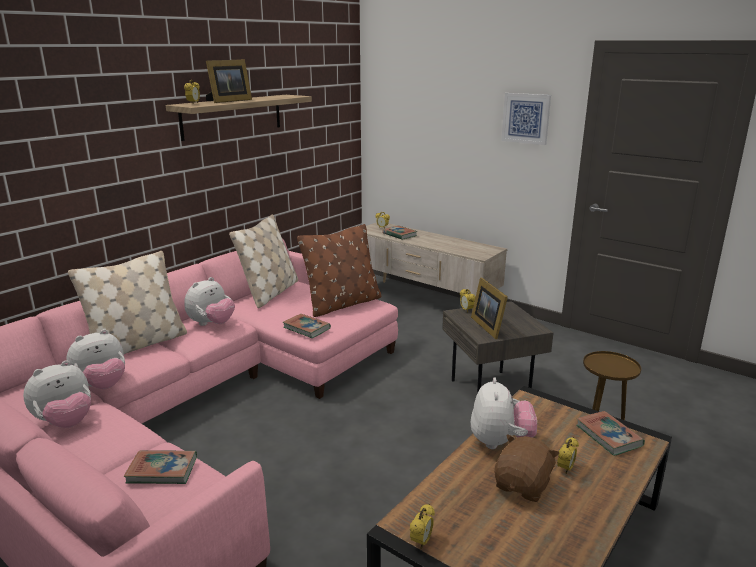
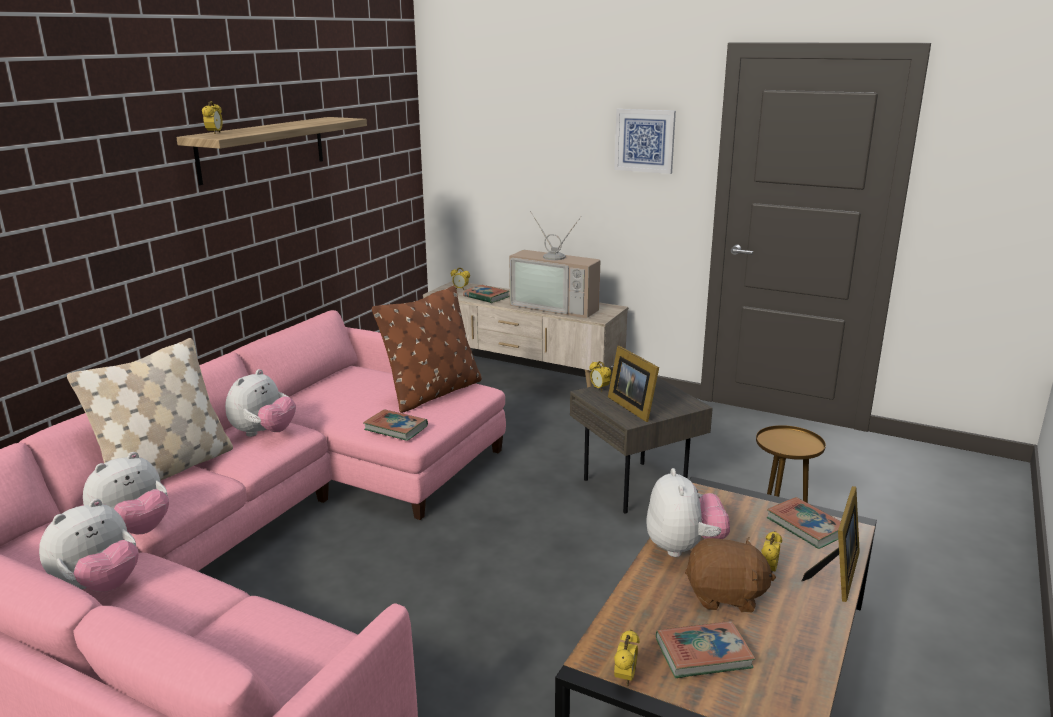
camera: 10 degrees left, 0 degrees up
(162, 470) = (262, 632): book -> book (703, 654)
(228, 101) = (260, 128): picture frame -> picture frame (837, 574)
(270, 293) = (331, 385): beige pillow -> none
(451, 245) = (557, 306): none -> television
(523, 486) = (725, 596): brown plush toy -> brown plush toy turned 75 degrees clockwise

